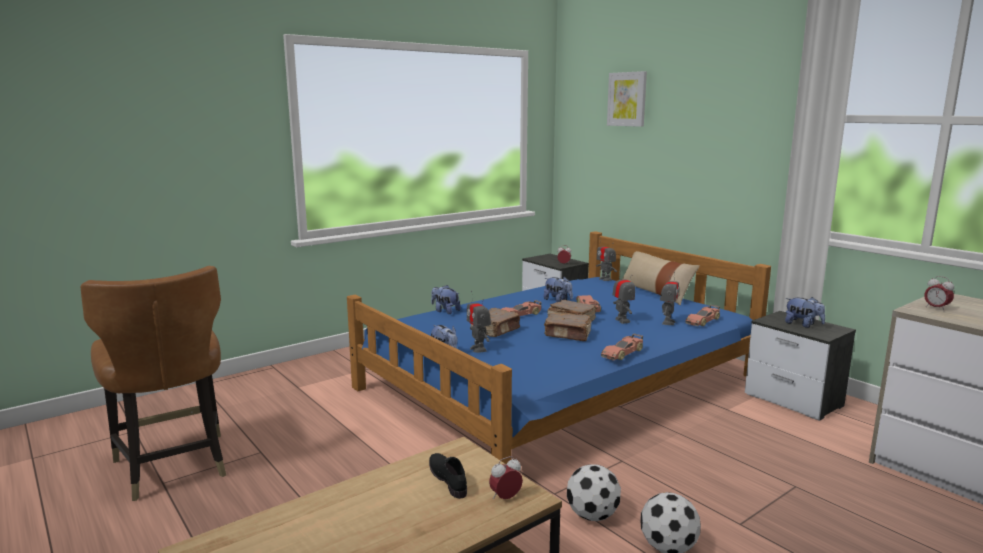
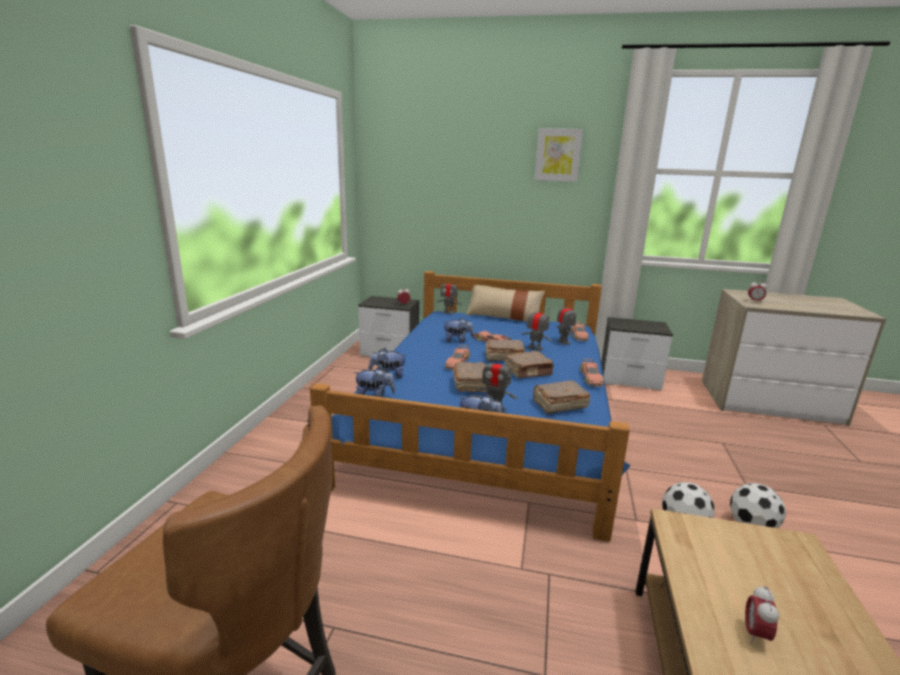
camera: 40 degrees left, 5 degrees up
(449, 478) = (731, 560): black shoe -> none
(505, 498) = (793, 555): alarm clock -> alarm clock (755, 634)
(538, 361) = (559, 405): none -> brown book
(627, 99) = (446, 148): picture -> picture (558, 155)
(803, 325) = (639, 325): plush toy -> plush toy (374, 396)

